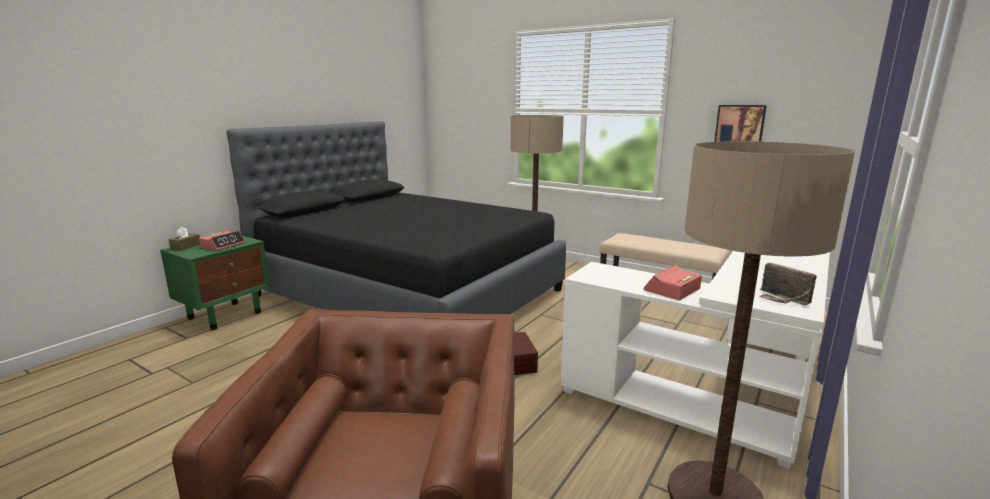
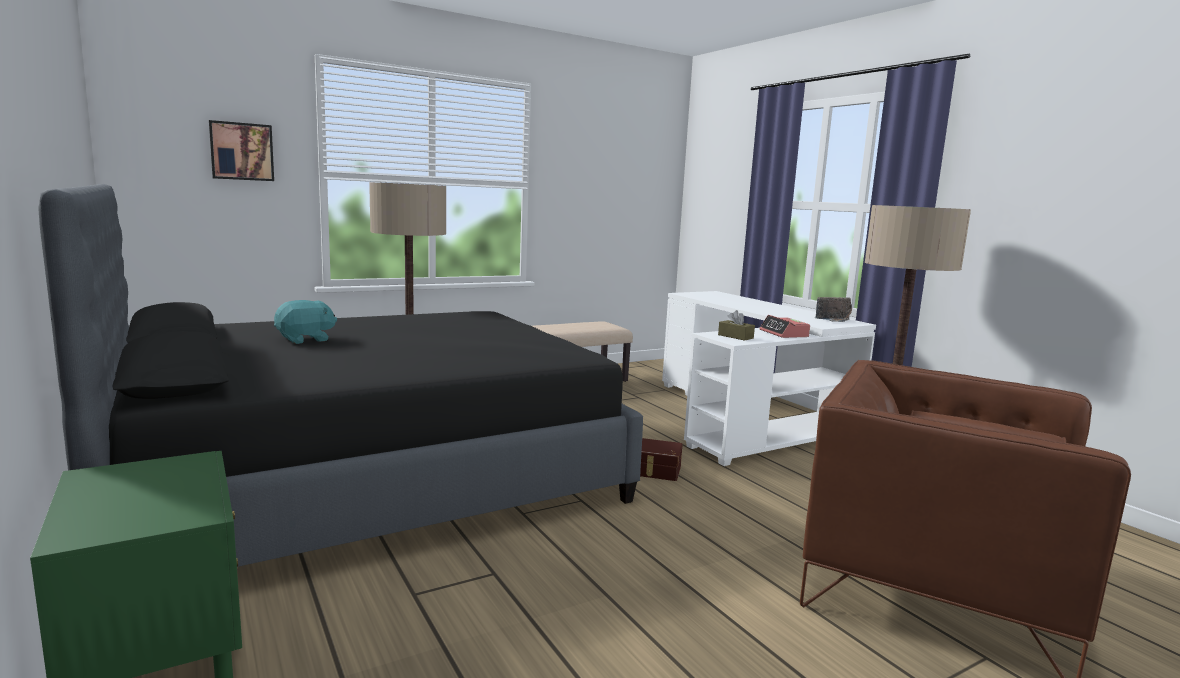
camera: 65 degrees left, 5 degrees down
(186, 247) = (86, 523): brown tissue box -> brown tissue box (735, 336)
(223, 245) = (175, 484): alarm clock -> none
(396, 207) = (305, 339): none -> turquoise plush toy
(739, 126) = (593, 201): picture -> picture (242, 151)

